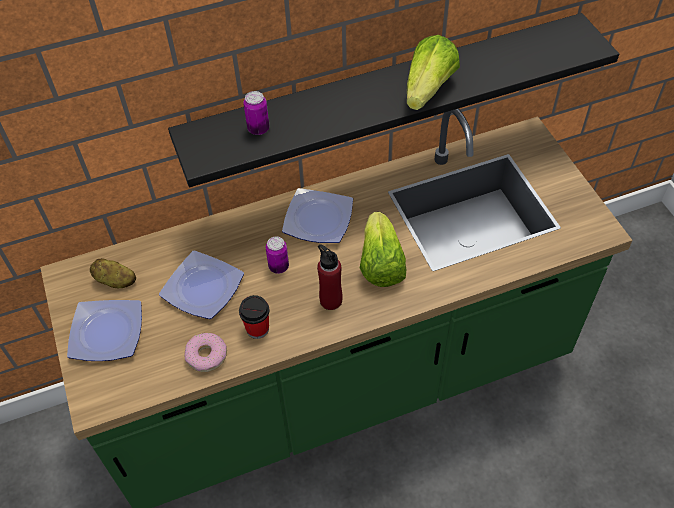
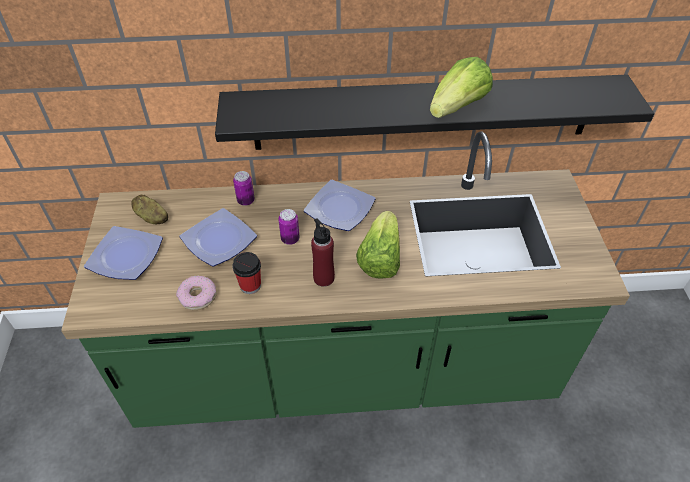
camera: 15 degrees right, 5 degrees down
(258, 129) = (293, 107): can -> can (246, 201)

